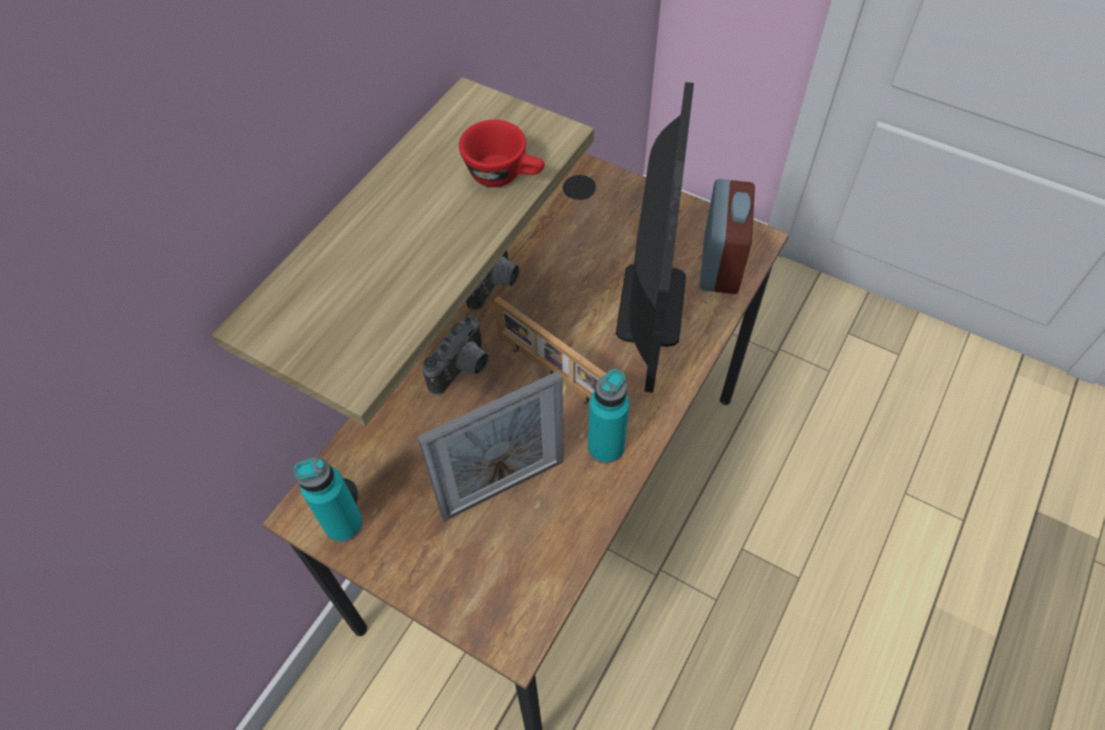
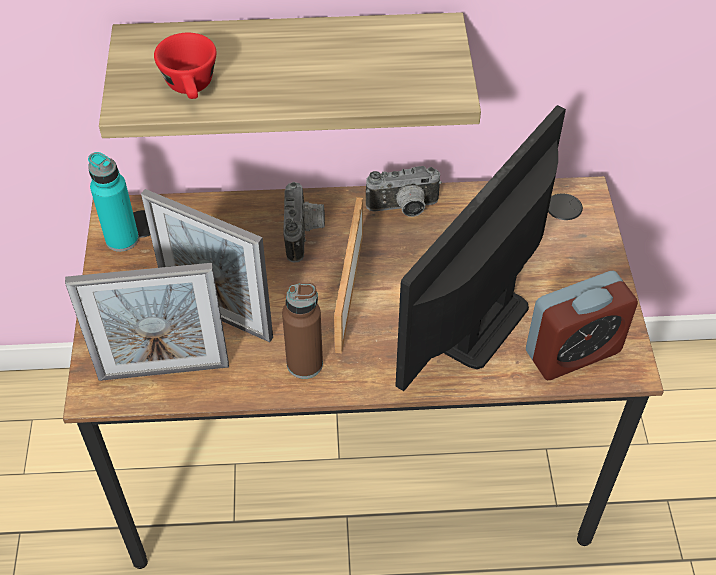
camera: 55 degrees right, 5 degrees down
(463, 370) = (305, 234): camera -> camera turned 90 degrees counterclockwise
(504, 175) = (377, 86): red cup -> red cup (192, 88)
(533, 566) = (164, 371): none -> picture frame
(605, 447) = (304, 364): turquoise bottle -> brown bottle
(651, 304) = (478, 322): monitor -> monitor turned 150 degrees clockwise

